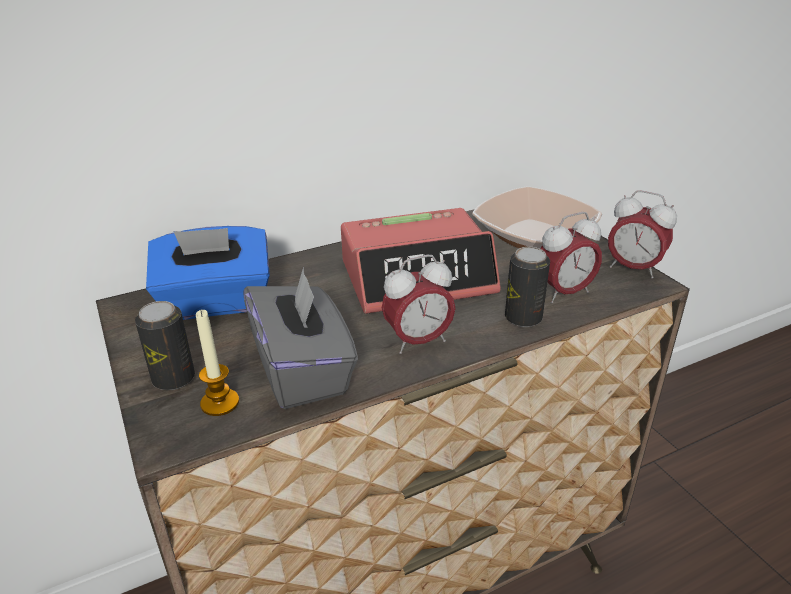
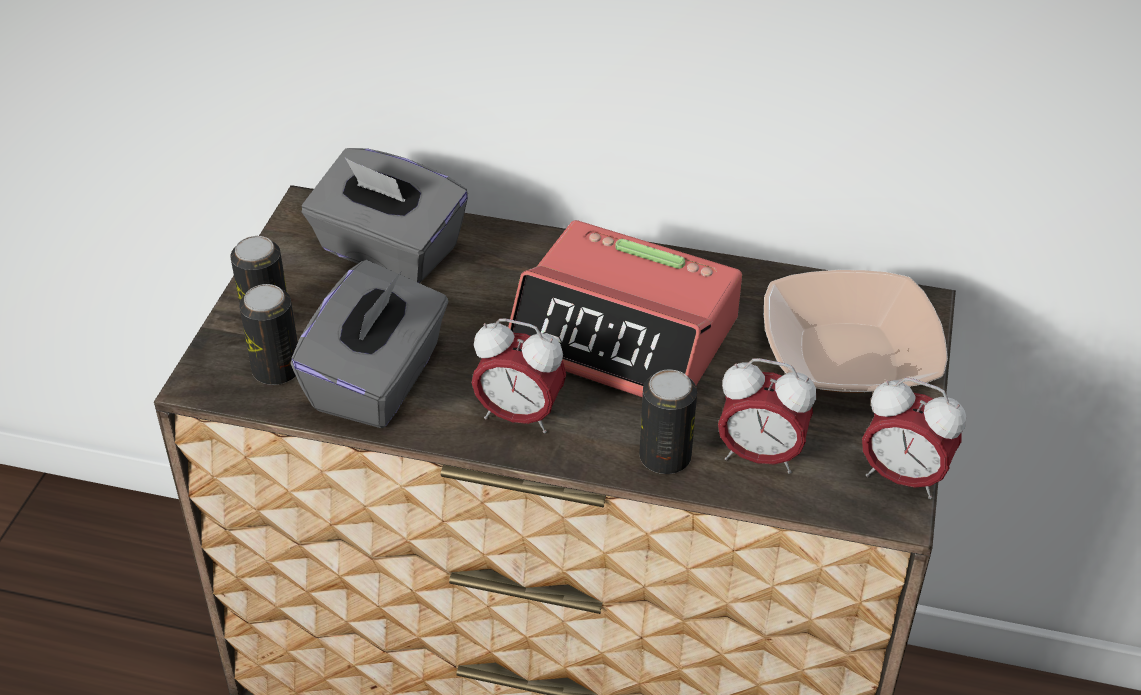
camera: 40 degrees right, 10 degrees up
(216, 303) = (388, 251): blue tissue box -> grey tissue box
(220, 403) = (277, 370): candle -> can
(633, 269) = (902, 477): alarm clock -> alarm clock turned 45 degrees counterclockwise

